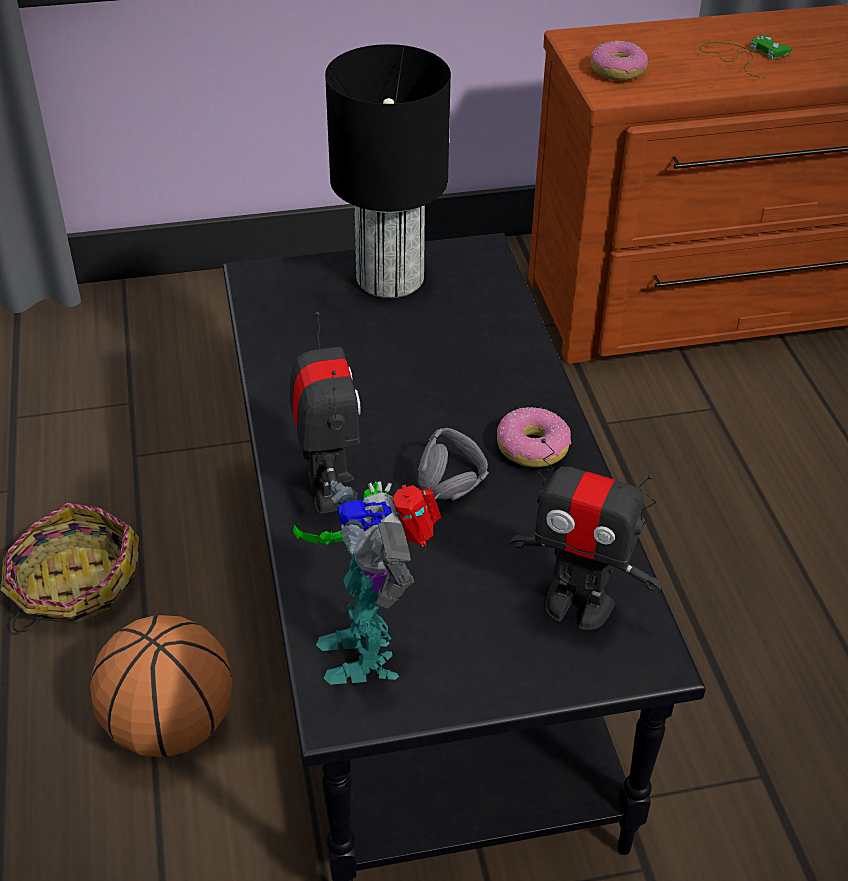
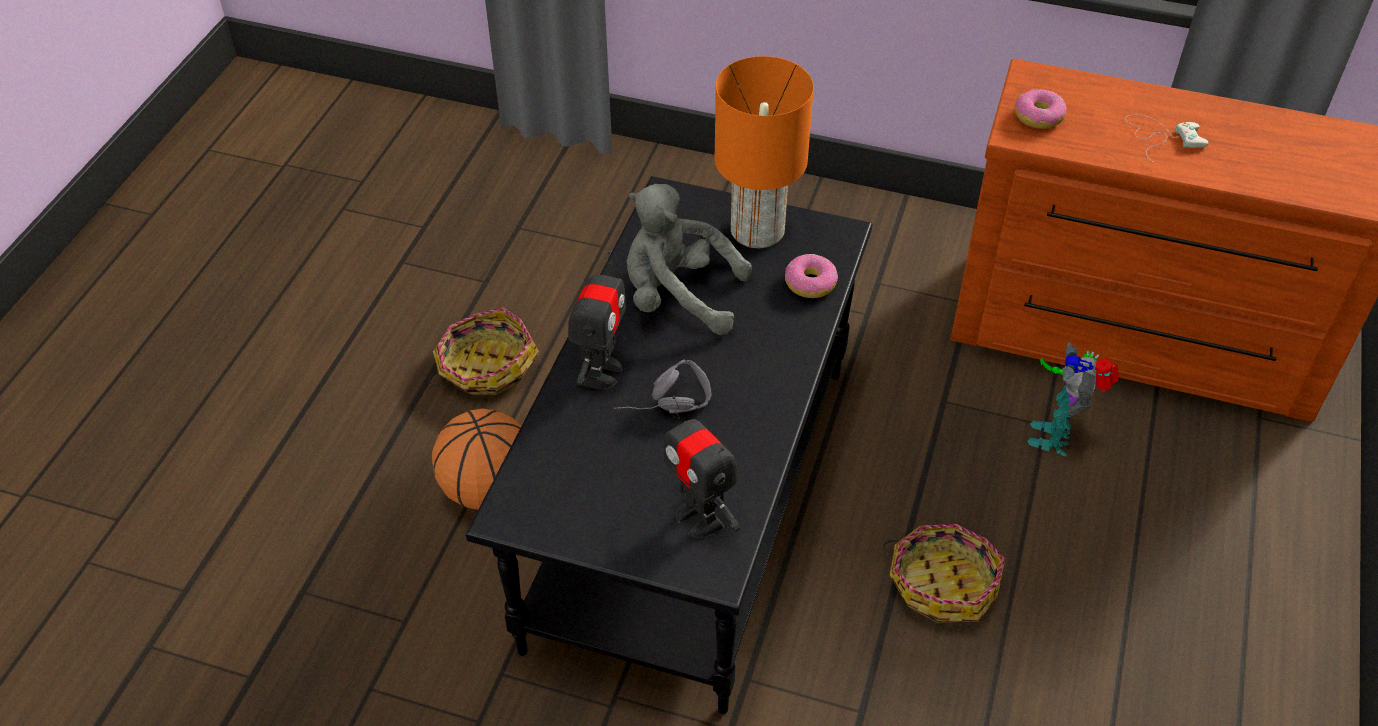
camera: 30 degrees right, 5 degrees up
(356, 375) = (678, 297): none -> grey plush toy
(368, 649) = (548, 486): toy robot -> toy robot (1056, 436)
(389, 278) = (757, 229): black table lamp -> orange table lamp
(533, 447) = (757, 398): donut -> donut (810, 283)
(740, 602) = (942, 584): none -> basket
(743, 57) = (1161, 137): green game controller -> white game controller

